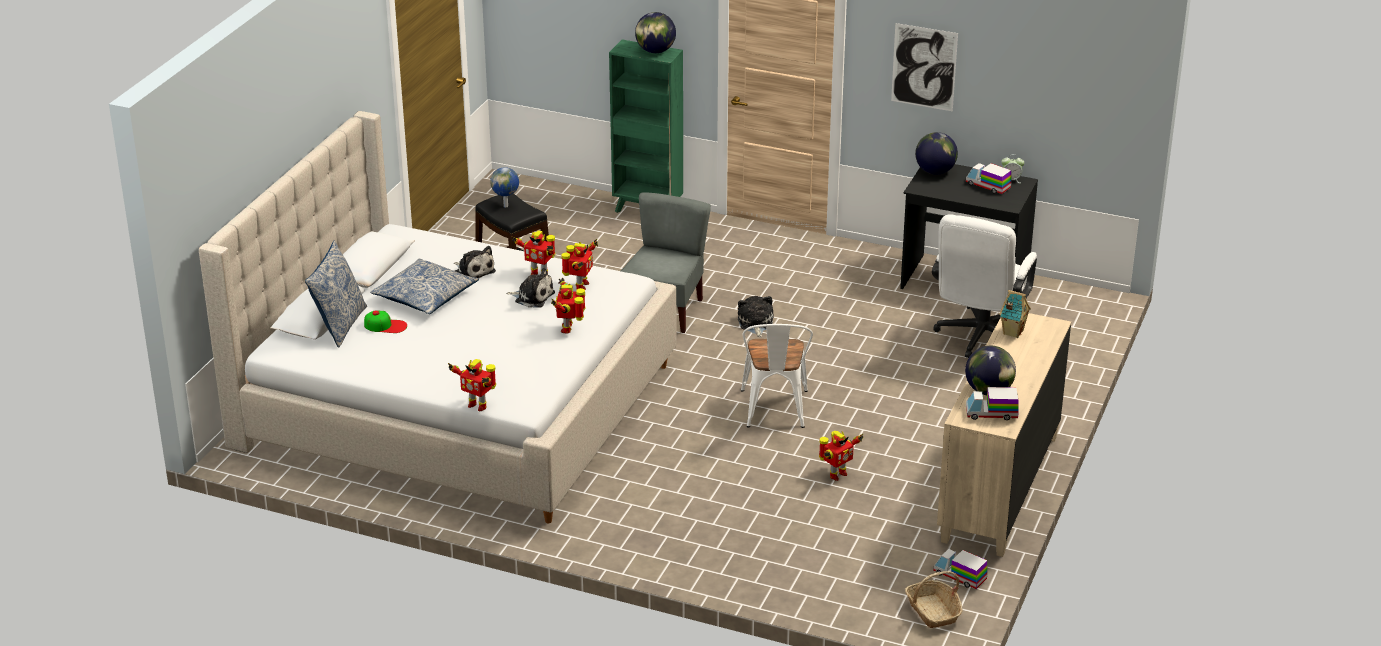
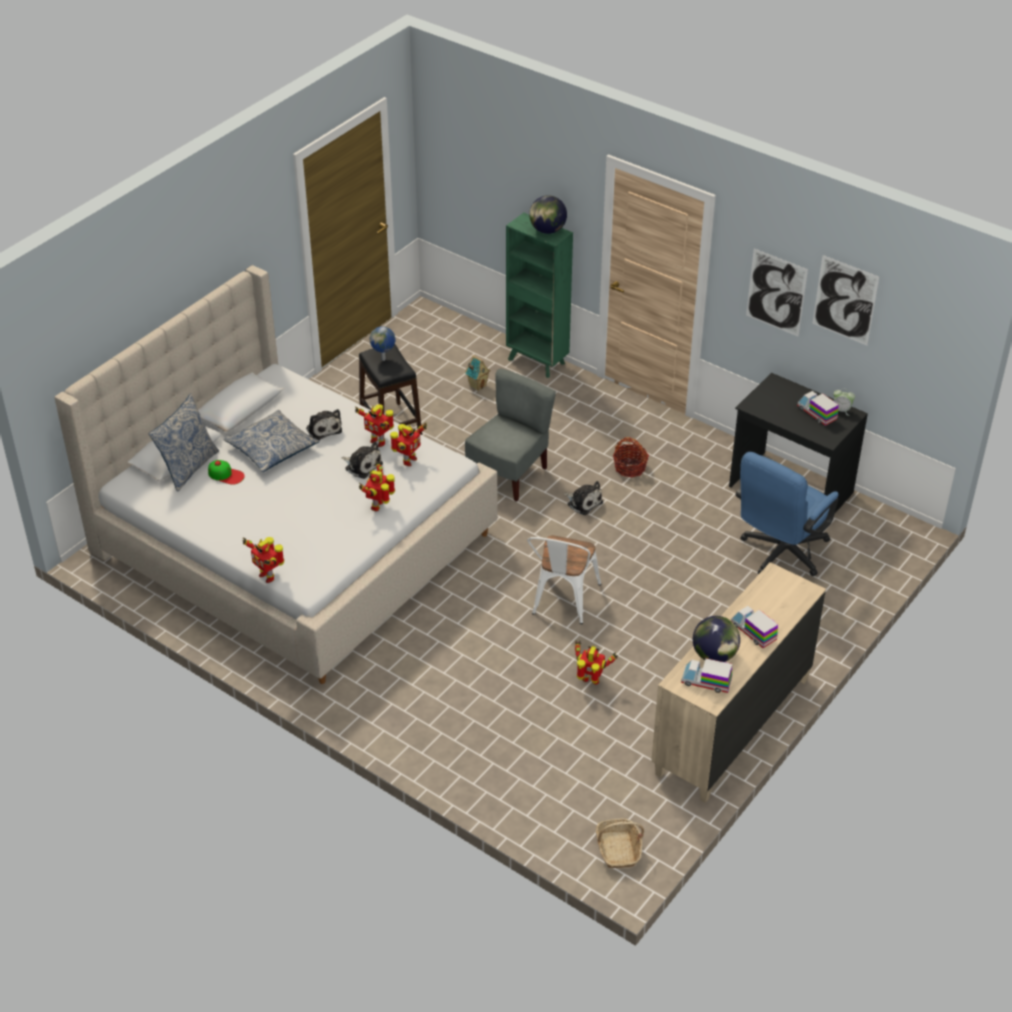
camera: 15 degrees right, 10 degrees up
(755, 324) = (583, 502): plush toy -> plush toy turned 120 degrees clockwise
(790, 287) = (630, 467): none -> basket
(836, 475) = (591, 681): toy robot -> toy robot turned 135 degrees counterclockwise
(935, 171) = (774, 389): globe -> none
(959, 576) = (657, 816): toy truck -> toy truck (753, 632)
(979, 338) = (779, 555): white office chair -> blue office chair
(1002, 58) = (845, 300): none -> picture
(1012, 332) = (765, 591): toy house -> toy house (477, 385)

